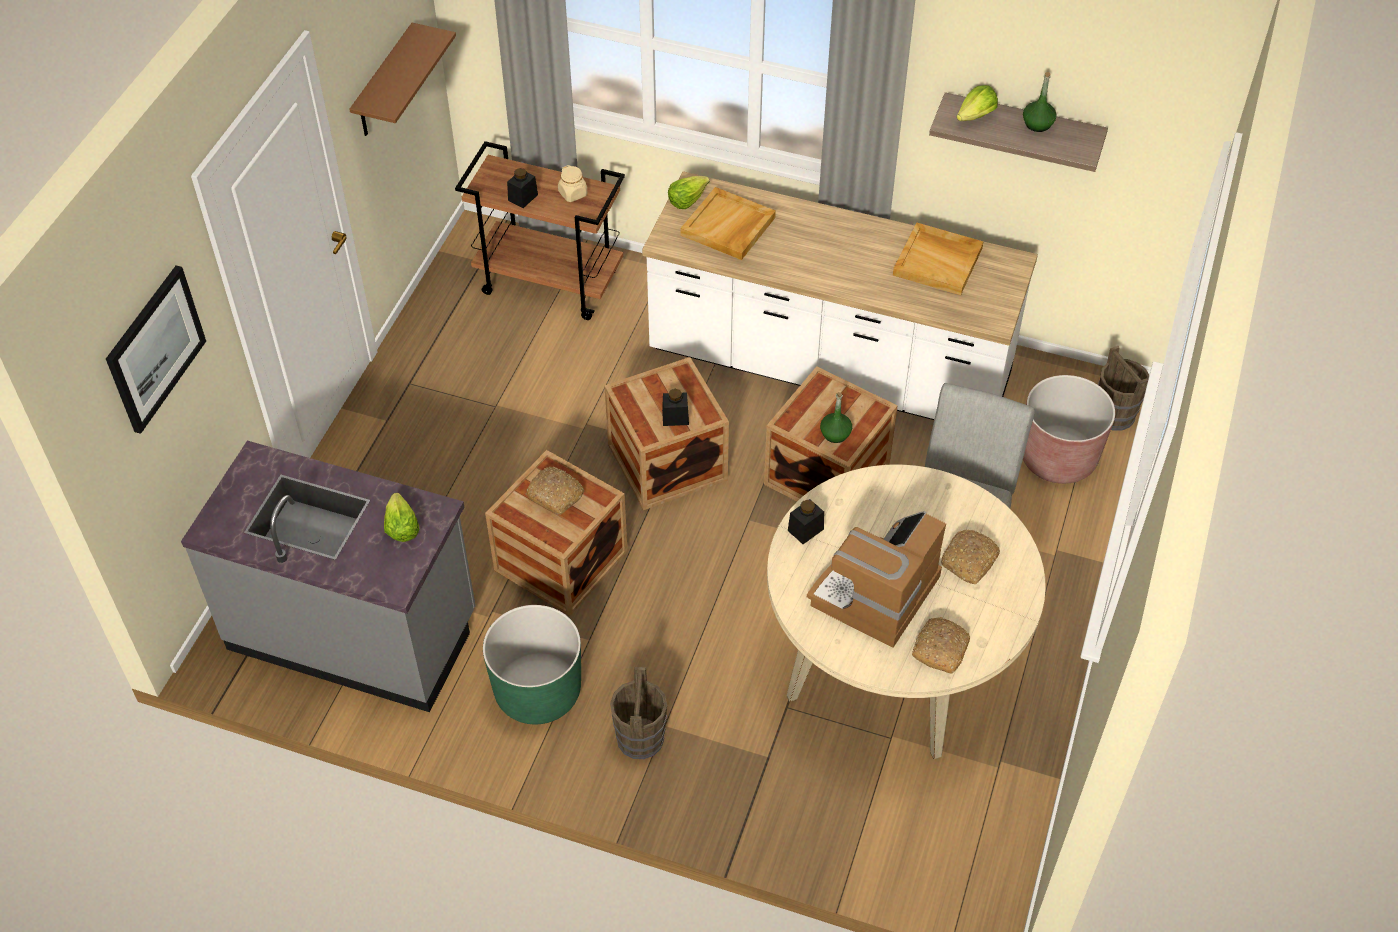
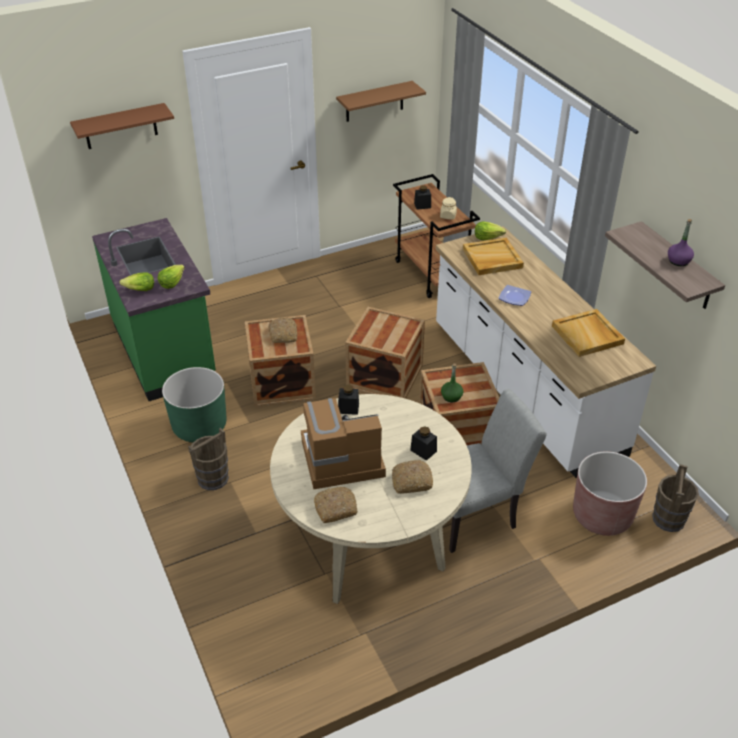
camera: 45 degrees right, 10 degrees down
(155, 348) = (120, 126): picture -> brown shelf
(354, 631) = (165, 350): grey counter -> green counter
(675, 417) = (382, 339): black jar -> black jar (423, 451)
(813, 263) = (514, 297): none -> plate
(976, 116) = (643, 239): lettuce -> lettuce (140, 290)
(1037, 124) = (678, 261): green bottle -> purple bottle

